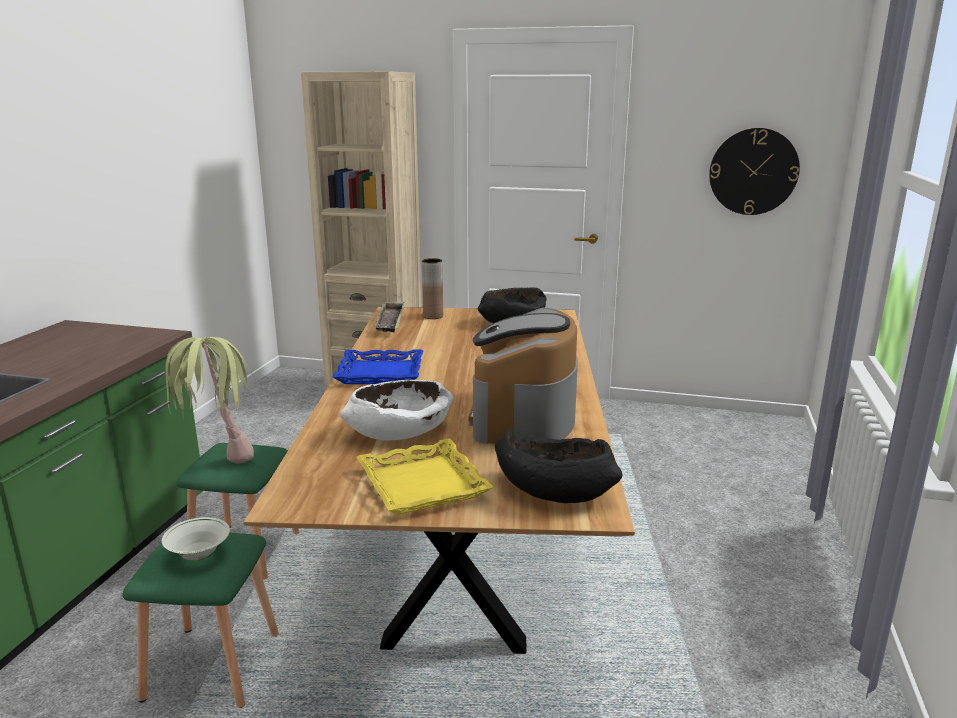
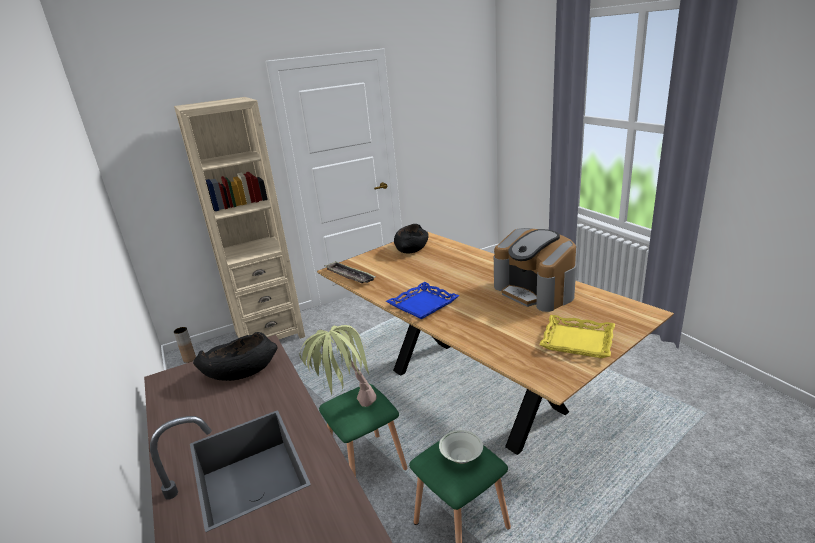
camera: 40 degrees left, 5 degrees up
(399, 431) = (507, 325): white bowl -> none
(433, 316) = (364, 263): brown vase -> brown vase (189, 359)
(553, 489) = (619, 313): black bowl -> black bowl (240, 371)
(753, 171) = (457, 126): wall clock -> none

